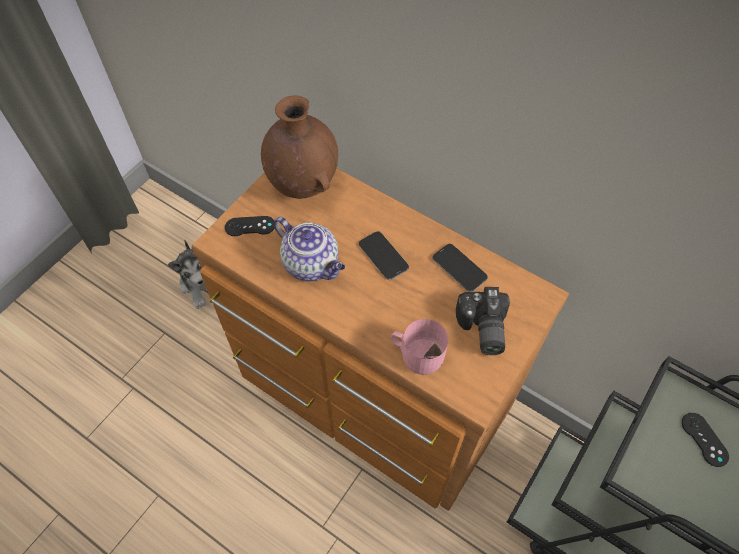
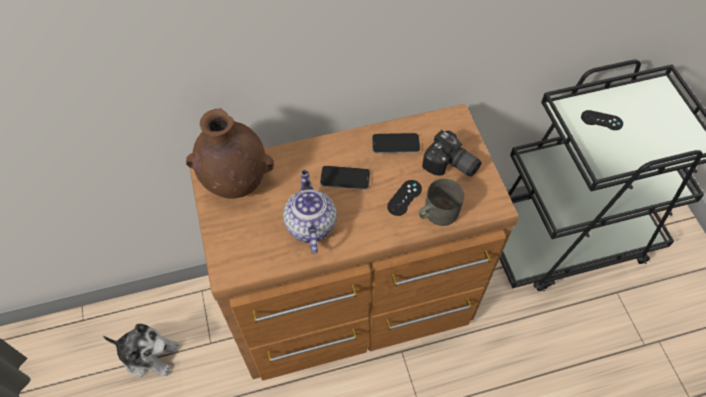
camera: 50 degrees left, 0 degrees up
(250, 226) = (236, 241): black game controller -> black game controller (404, 198)
(312, 264) = (310, 224): teapot -> teapot turned 90 degrees counterclockwise
(417, 354) = (436, 213): pink mug -> grey mug

